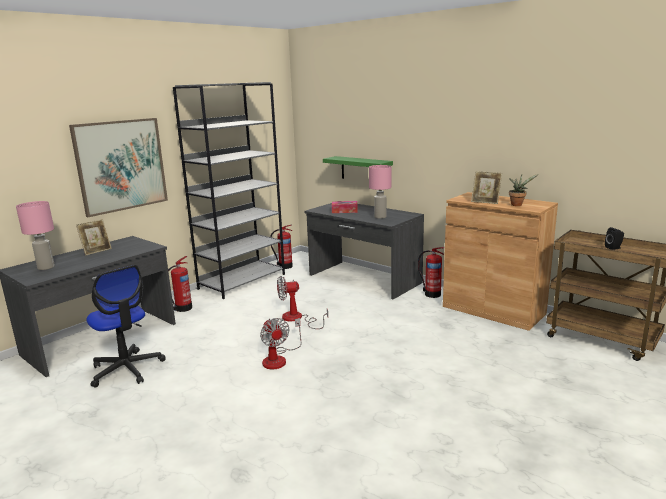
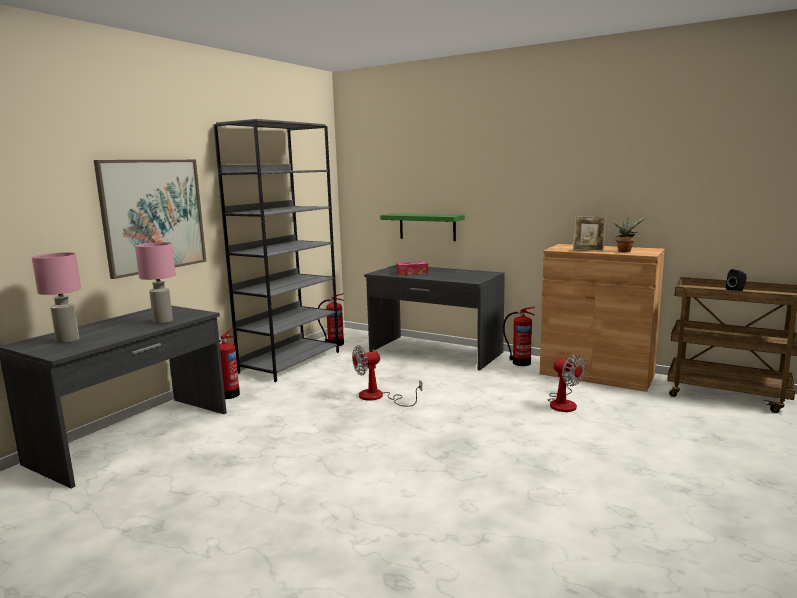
camera: 10 degrees left, 5 degrees down
(96, 251) = (128, 321): picture frame -> none
(126, 369) = (183, 469): office chair -> none
(279, 358) = (378, 441): fan -> fan (563, 402)
(379, 217) = (458, 276): pink table lamp -> pink table lamp (162, 321)

